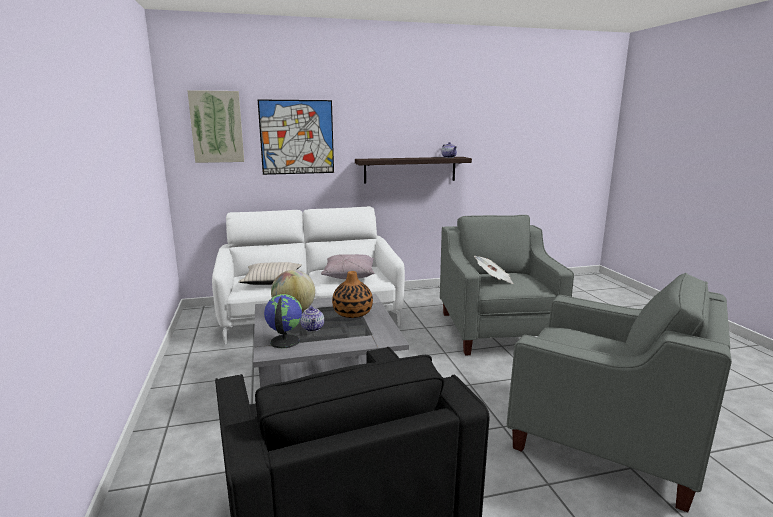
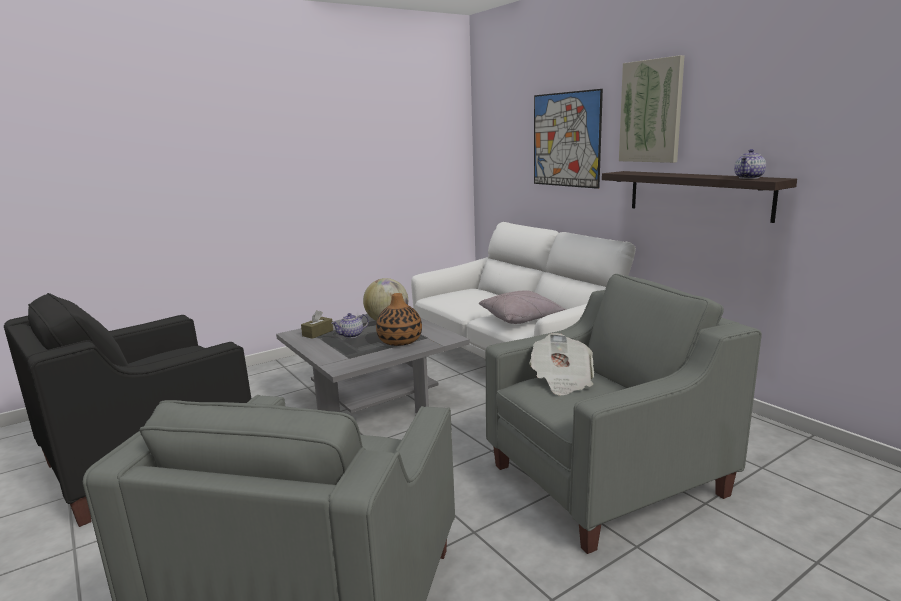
camera: 70 degrees right, 0 degrees up
(217, 127) = (505, 128): picture -> picture (651, 111)
(272, 280) = (465, 298): beige pillow -> none
(284, 341) = (317, 333): globe -> brown tissue box

